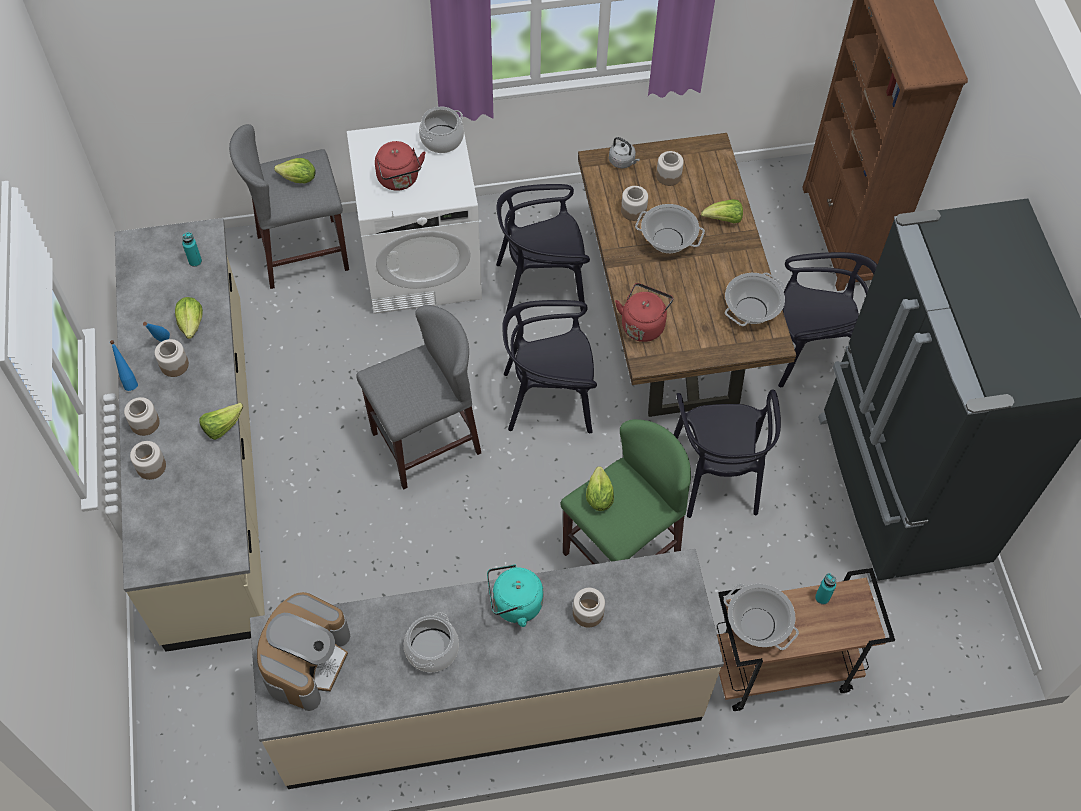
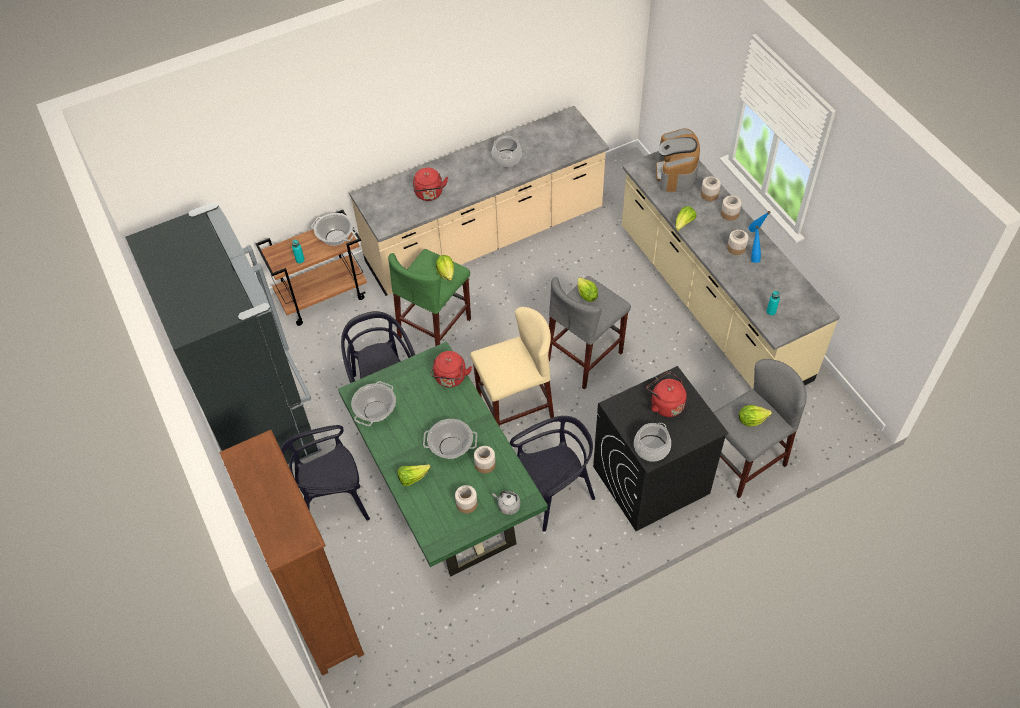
camera: 165 degrees right, 5 degrees down
(191, 323) = (743, 274): lettuce -> lettuce (586, 295)
(306, 660) = (568, 138): coffee machine -> coffee machine (676, 173)
(422, 265) = (650, 480): white washing machine -> black washing machine
(514, 604) = (471, 187): turquoise kettle -> none
(549, 399) = (515, 409): black chair -> beige stool
(588, 612) = (429, 194): jar -> red kettle
(669, 320) = (447, 493): brown dining table -> green dining table

